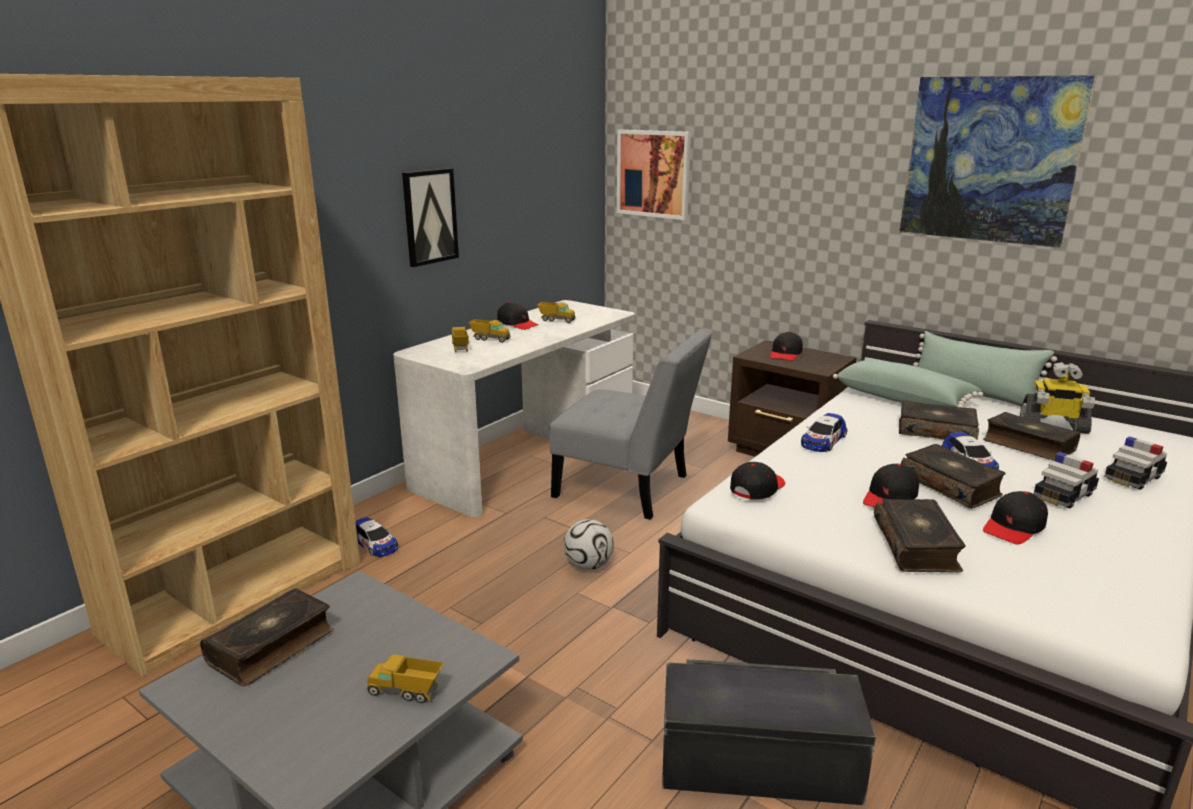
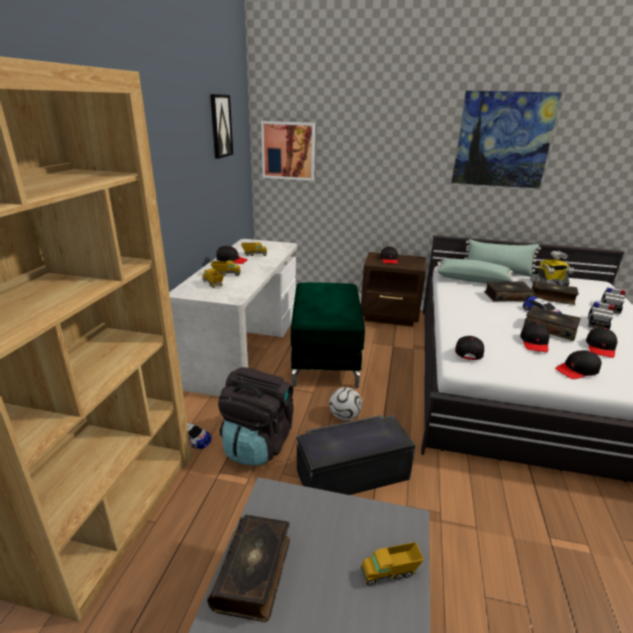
camera: 25 degrees left, 5 degrees up
(429, 216) = (174, 188): picture -> picture (220, 126)
(448, 568) = (258, 443): none -> black backpack
(628, 489) = (325, 357): grey chair -> green ottoman
(758, 761) = (536, 519): black storage box -> black storage box (352, 473)
(823, 440) = (464, 312): toy car -> none
(917, 546) = (577, 370): book -> black cap

